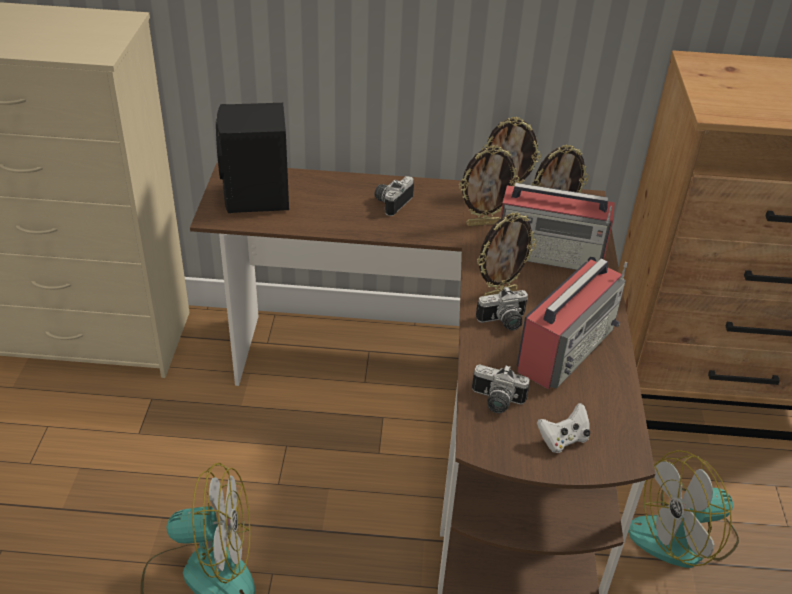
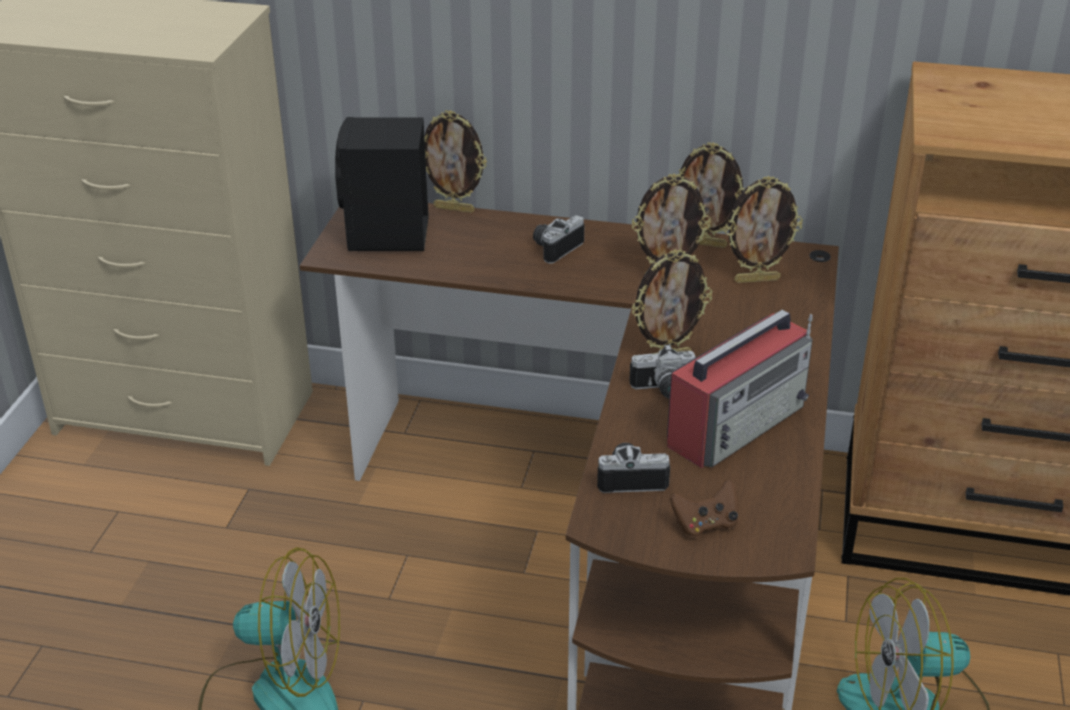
camera: 10 degrees right, 5 degrees down
(305, 172) = (454, 209): none -> picture frame
(496, 402) = (631, 478): camera -> camera turned 150 degrees clockwise
(551, 255) = (746, 317): radio -> none
(563, 439) = (705, 524): white game controller -> brown game controller

